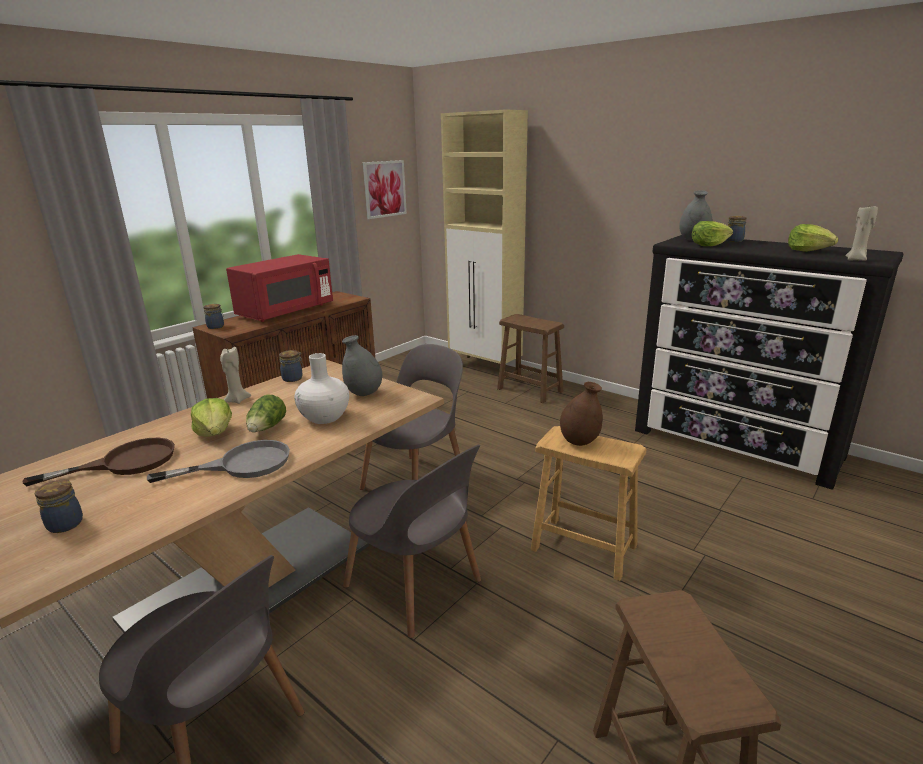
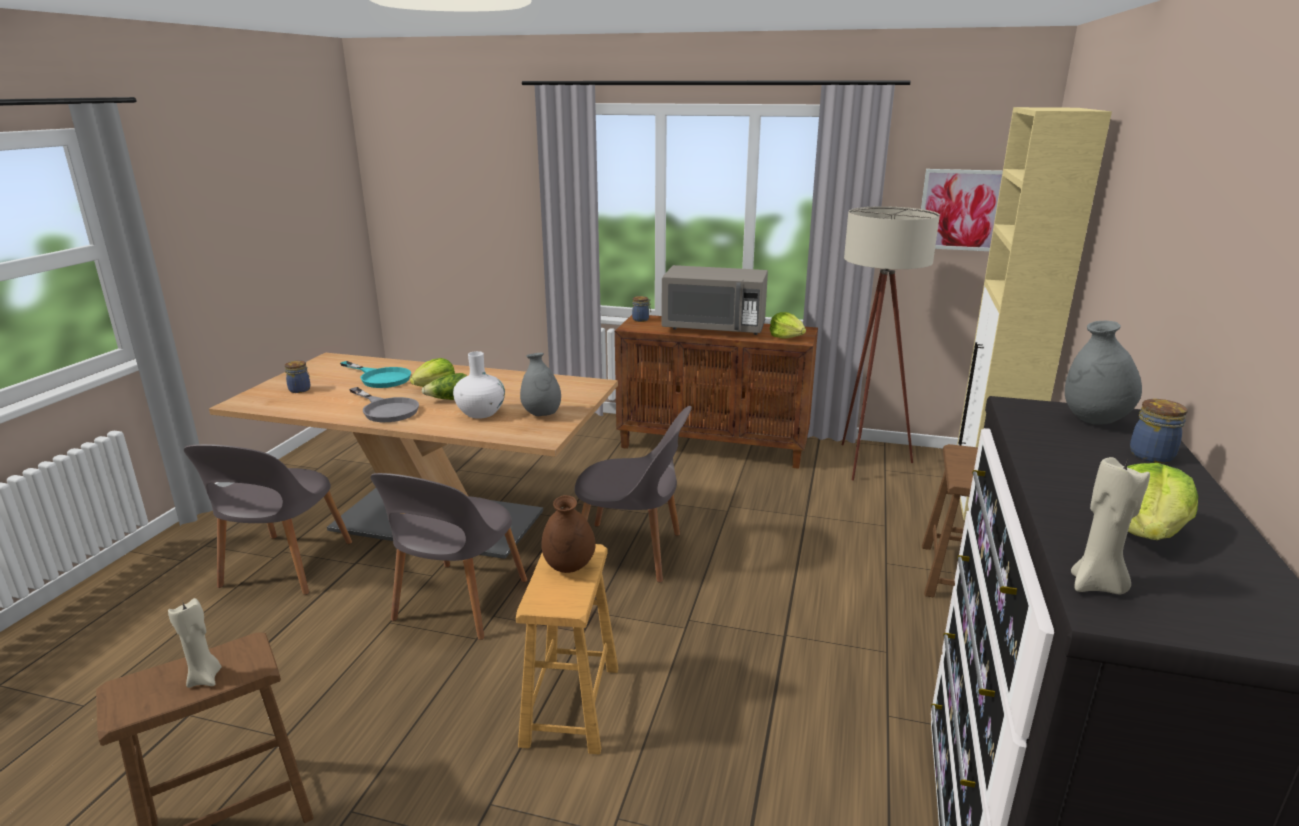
camera: 65 degrees right, 0 degrees up
(125, 462) = (380, 378): brown frying pan -> turquoise frying pan
(237, 400) = (498, 376): beige candle -> beige candle (205, 678)
(285, 311) = (714, 328): red microwave -> grey microwave
(293, 378) = (559, 380): jar -> none
(396, 376) = (864, 466): none -> beige floor lamp
(708, 245) = (1050, 435): lettuce -> lettuce (786, 337)

